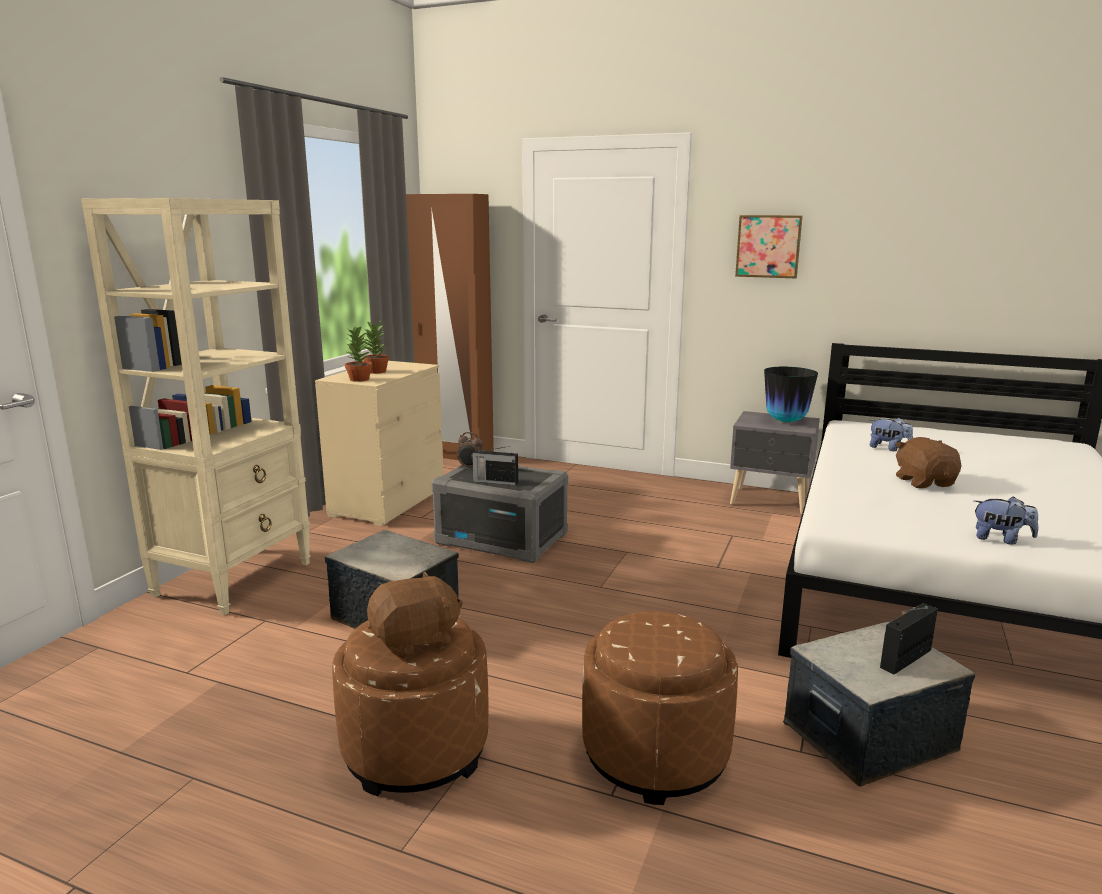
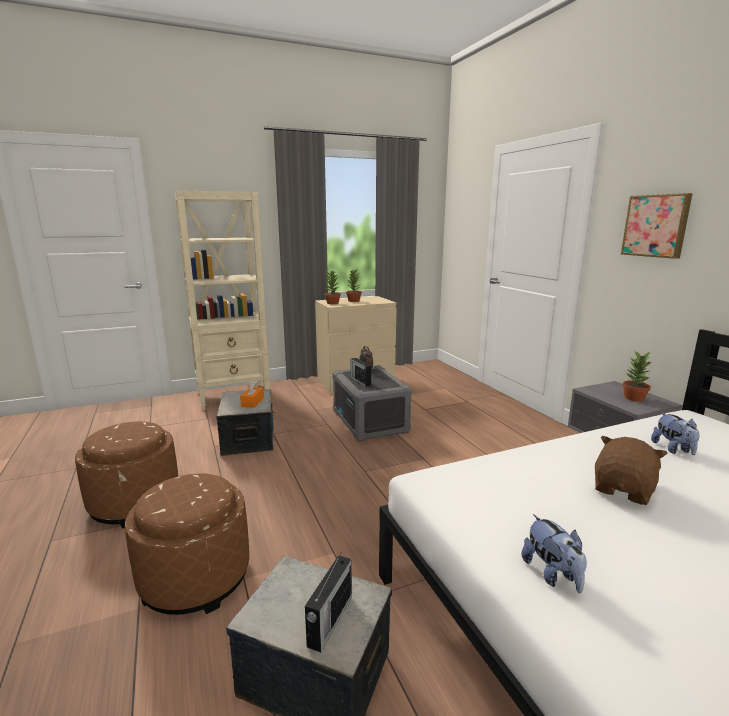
camera: 45 degrees right, 0 degrees up
(406, 551) = (252, 402): none -> orange tissue box
(415, 641) = (116, 438): brown plush toy -> none
(455, 455) = (438, 368): brown wardrobe -> none
(786, 421) = (634, 398): vase -> potted plant
(907, 658) = (329, 621): radio -> radio turned 105 degrees clockwise

